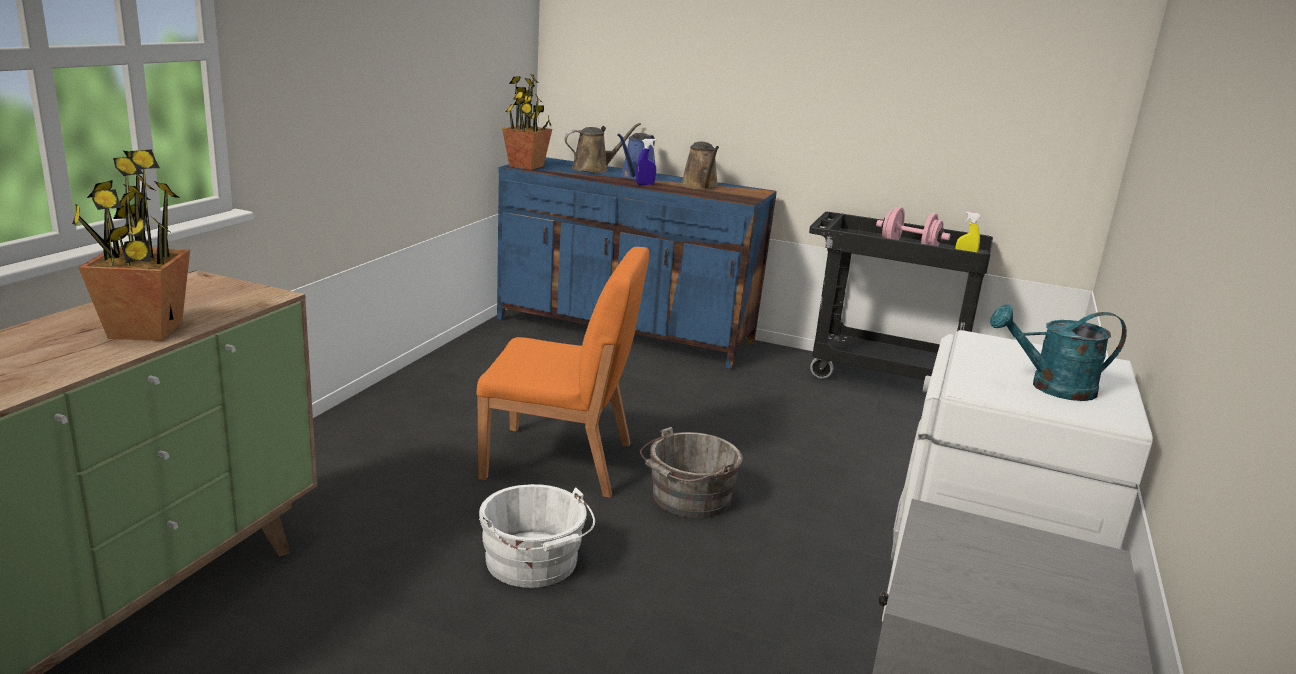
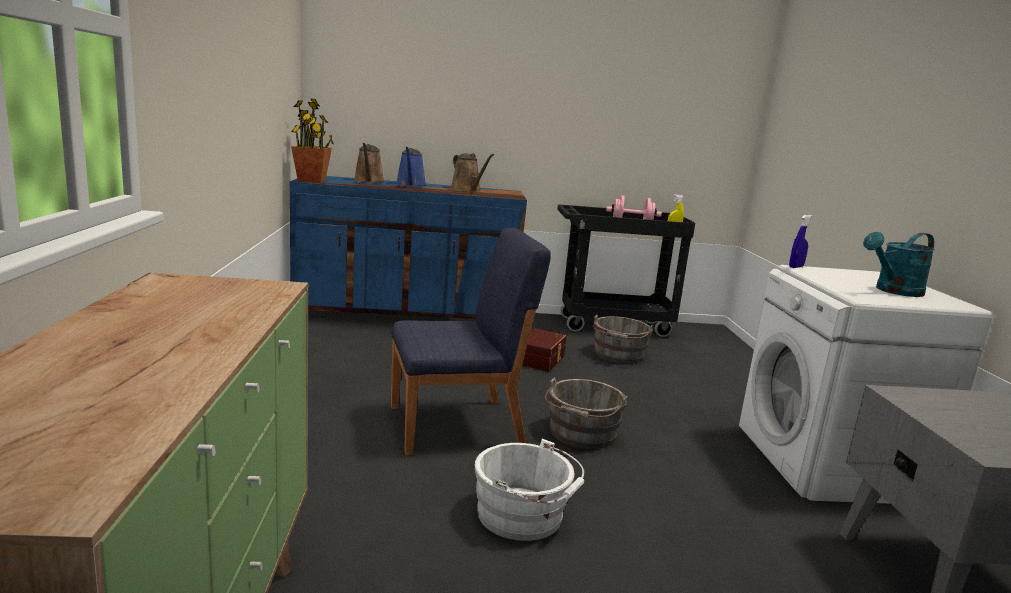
camera: 25 degrees left, 5 degrees down
(145, 331) = (200, 333): potted plant -> none
(560, 461) = (458, 426): orange chair -> blue chair
(594, 169) = (368, 181): brown watering can -> brown watering can turned 135 degrees clockwise
(645, 184) = (426, 189): blue spray bottle -> blue spray bottle (796, 267)
(735, 406) = (541, 360): none -> brown storage box
(844, 418) = (618, 355): none -> grey bucket

